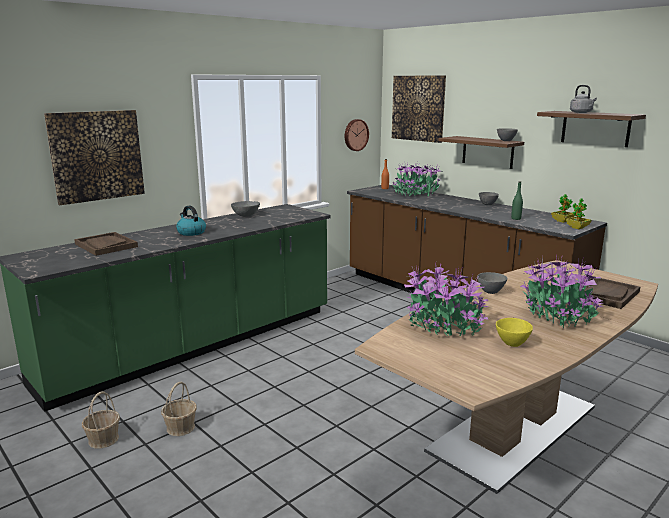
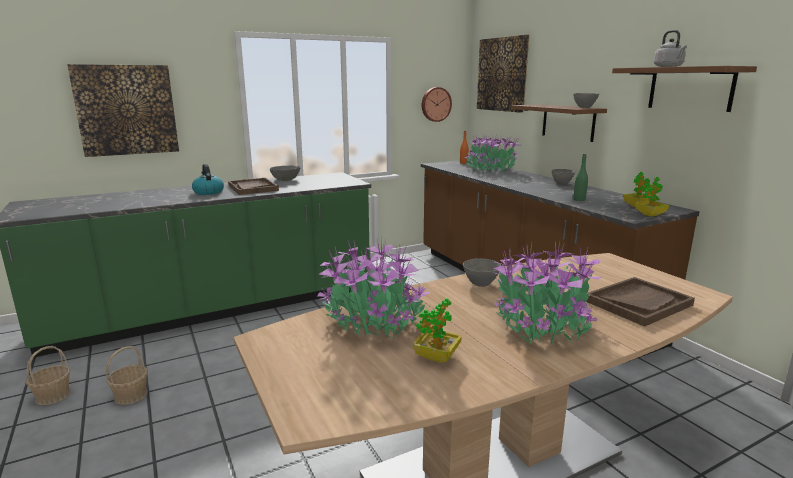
camera: 15 degrees right, 0 degrees up
(106, 245) = (113, 198): brown tray -> brown tray (253, 188)
(511, 343) = (436, 356): yellow bowl -> potted plant

